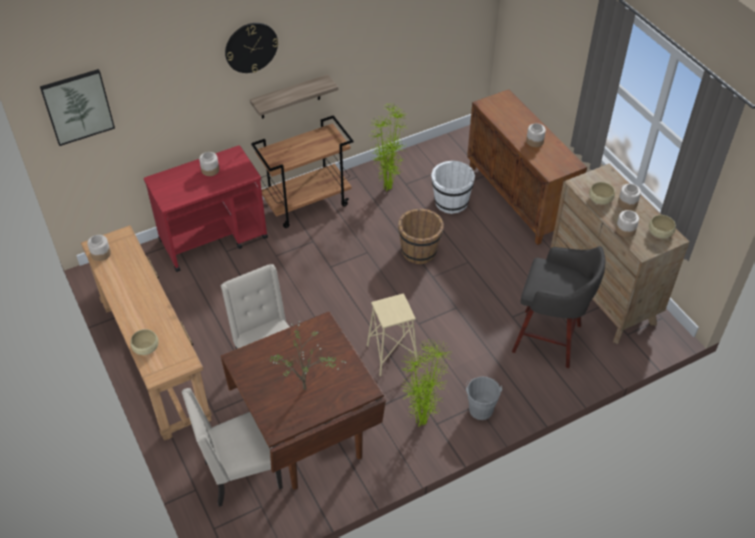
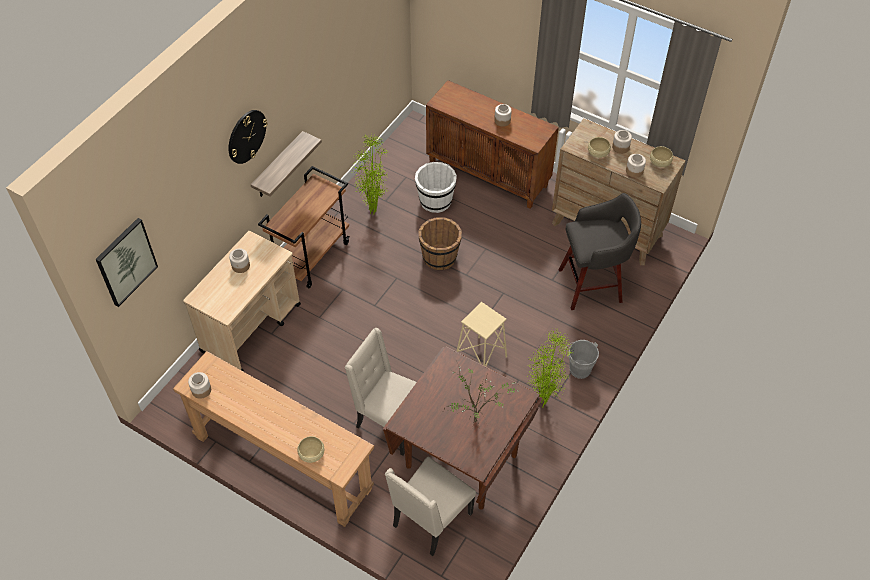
camera: 30 degrees left, 5 degrees up
(214, 239) = (251, 327): red cart -> beige cart

